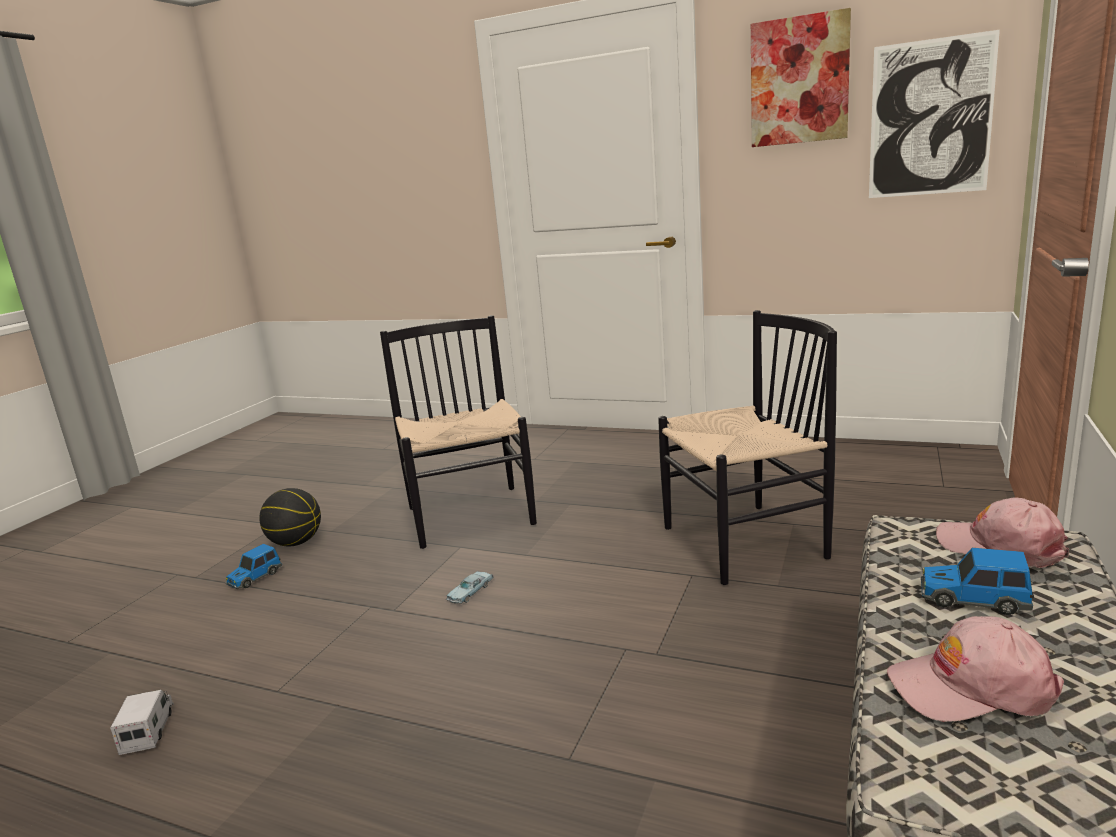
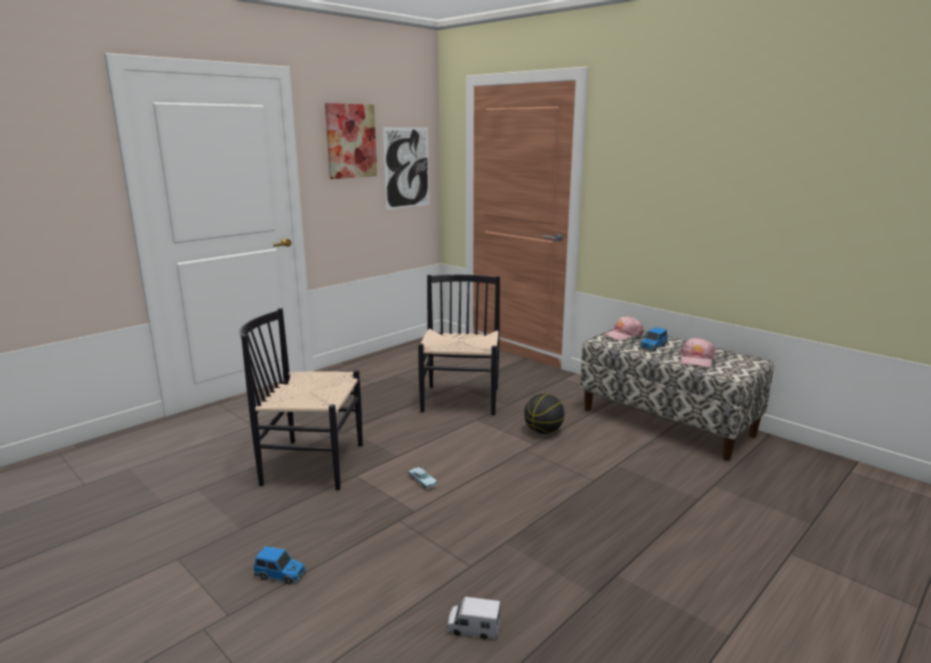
camera: 70 degrees left, 0 degrees up
(254, 578) = (281, 575): toy car -> toy car turned 45 degrees counterclockwise
(296, 543) = (239, 549): basketball -> basketball (543, 431)

